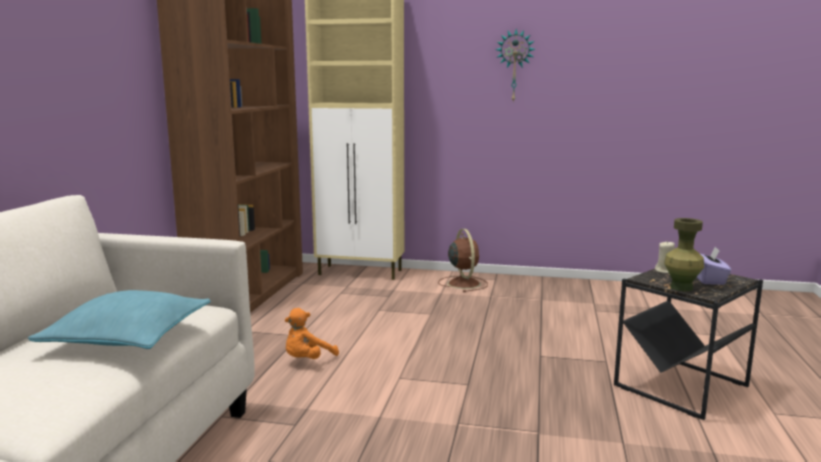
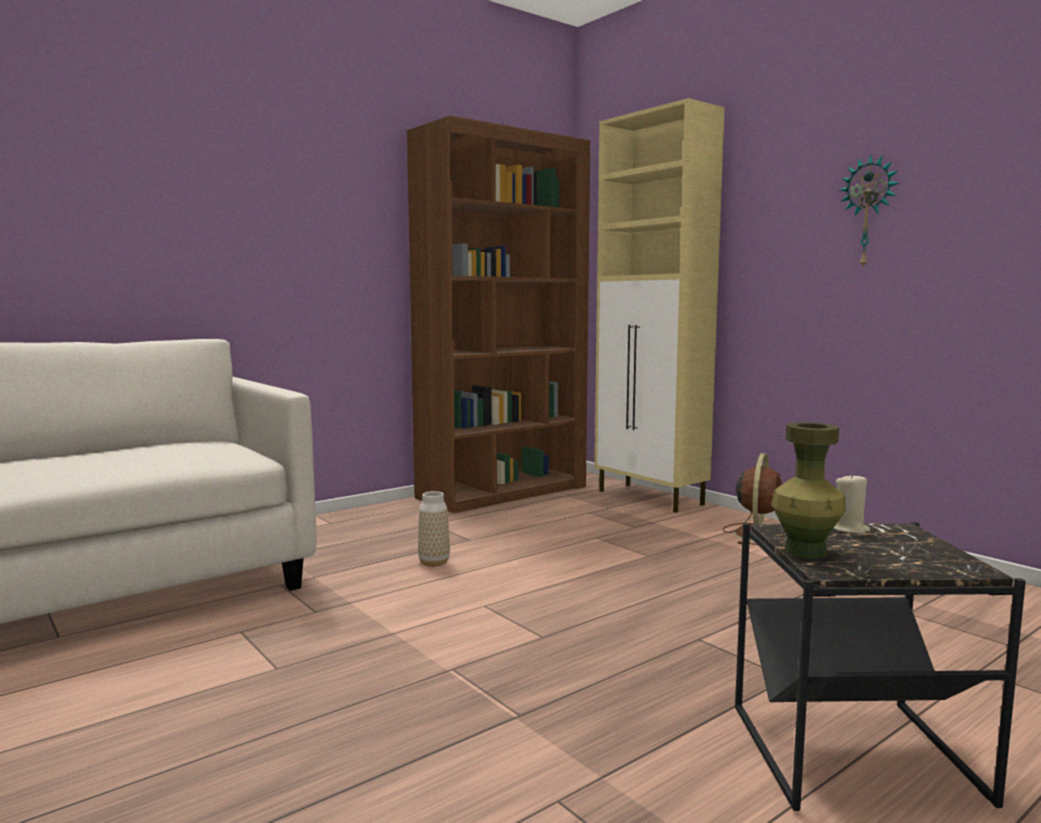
camera: 40 degrees right, 5 degrees down
(128, 336) = (136, 460): turquoise pillow -> none
(307, 360) = (434, 563): orange plush toy -> vase
(709, 279) = (897, 555): purple tissue box -> none

